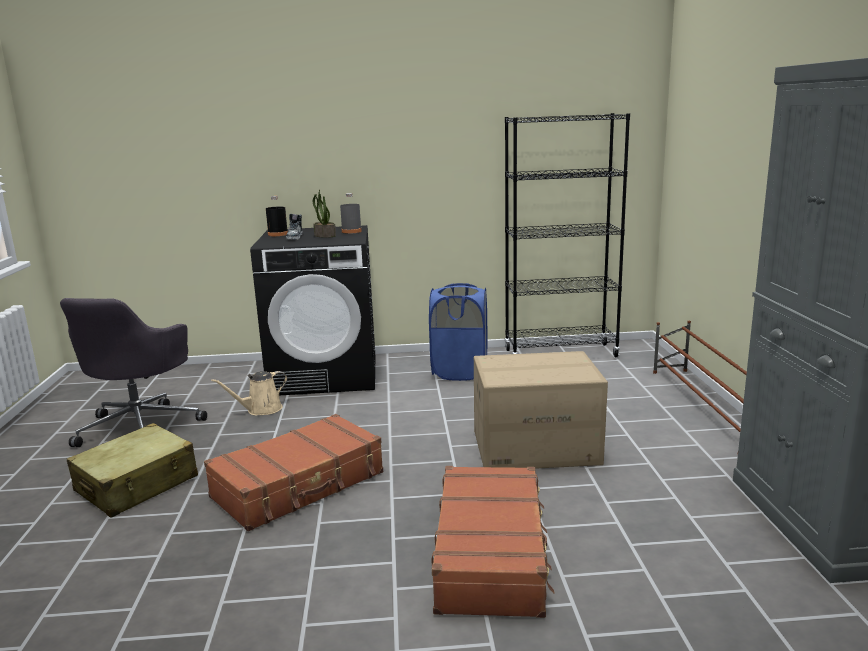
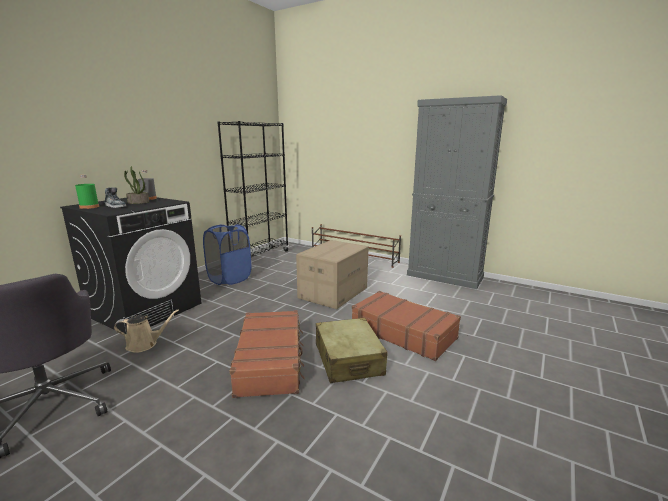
camera: 55 degrees left, 0 degrees up
(137, 484) = (154, 430): beige suitcase -> beige suitcase (348, 359)
(261, 410) = (145, 344): beige watering can -> beige watering can turned 105 degrees counterclockwise
(278, 234) = (89, 207): black bottle -> green bottle

